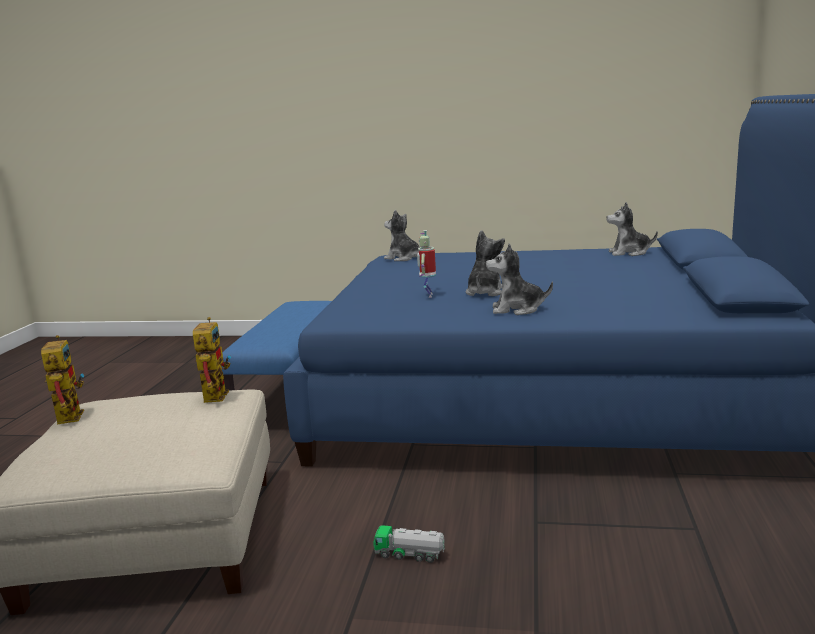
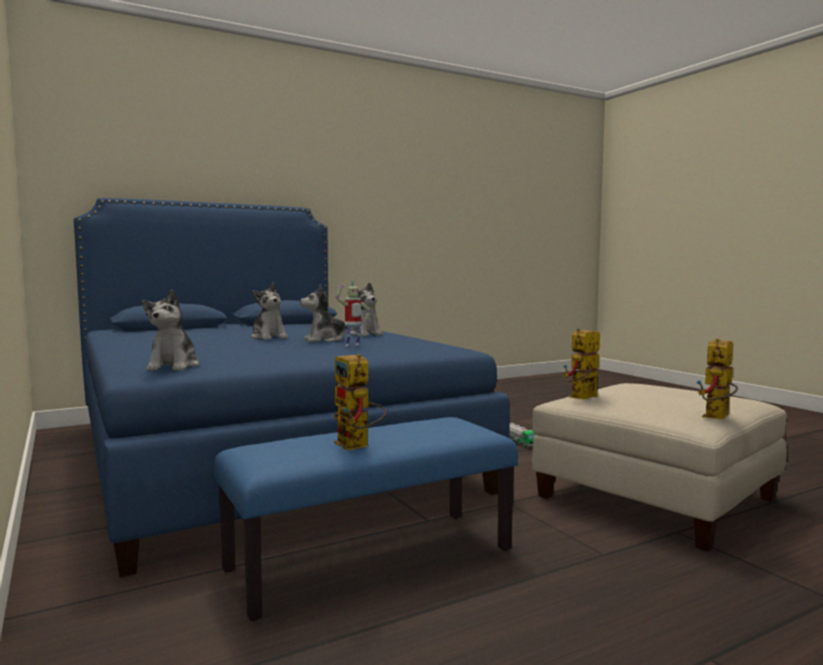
camera: 130 degrees left, 10 degrees down
(278, 315) = (358, 446): none -> toy robot
(629, 253) = (136, 334): plush toy -> plush toy (269, 337)

